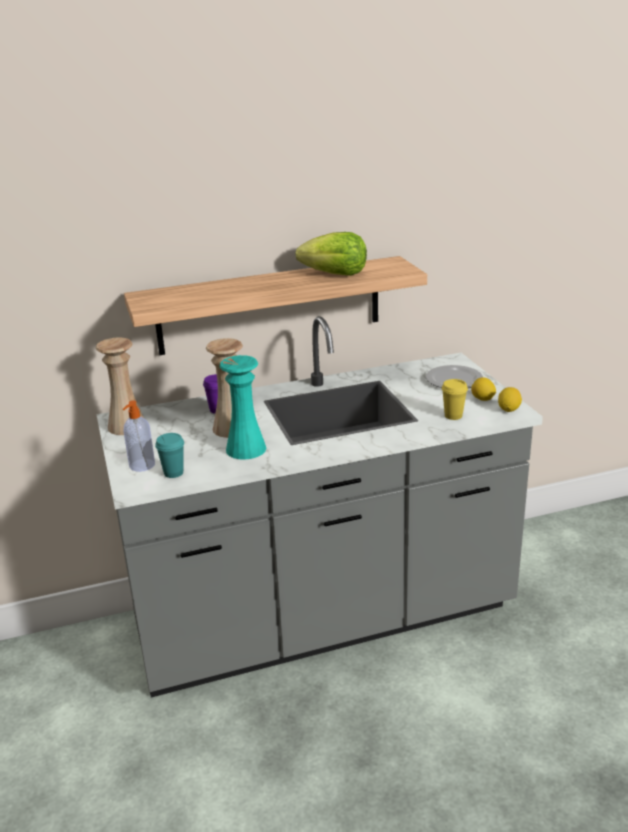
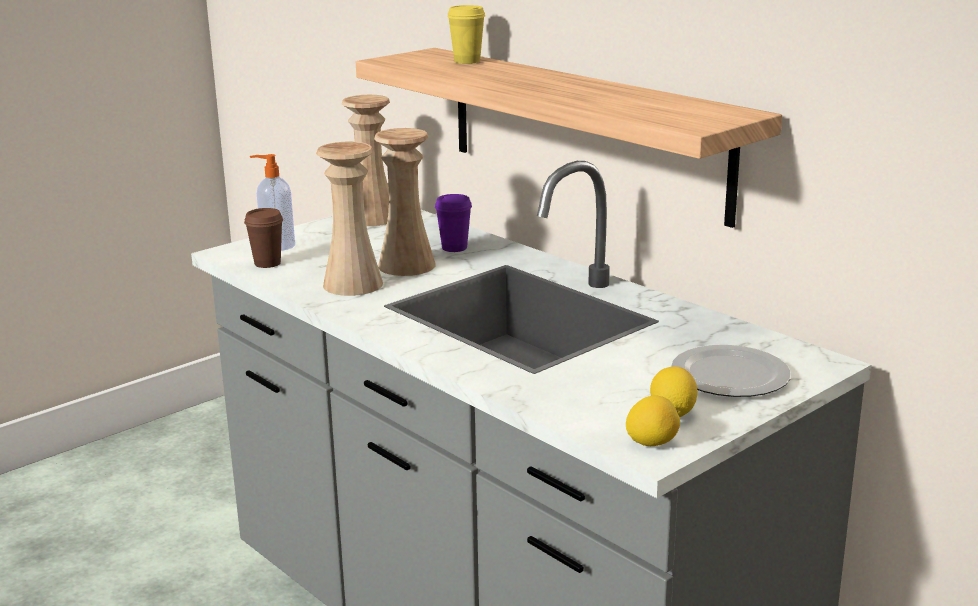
camera: 65 degrees right, 5 degrees down
(173, 473) = (267, 263): turquoise cup -> brown cup
(246, 449) = (353, 284): turquoise vase -> beige vase
(336, 275) = (618, 99): lettuce -> none
(453, 416) = (577, 397): yellow cup -> yellow cup (467, 61)

